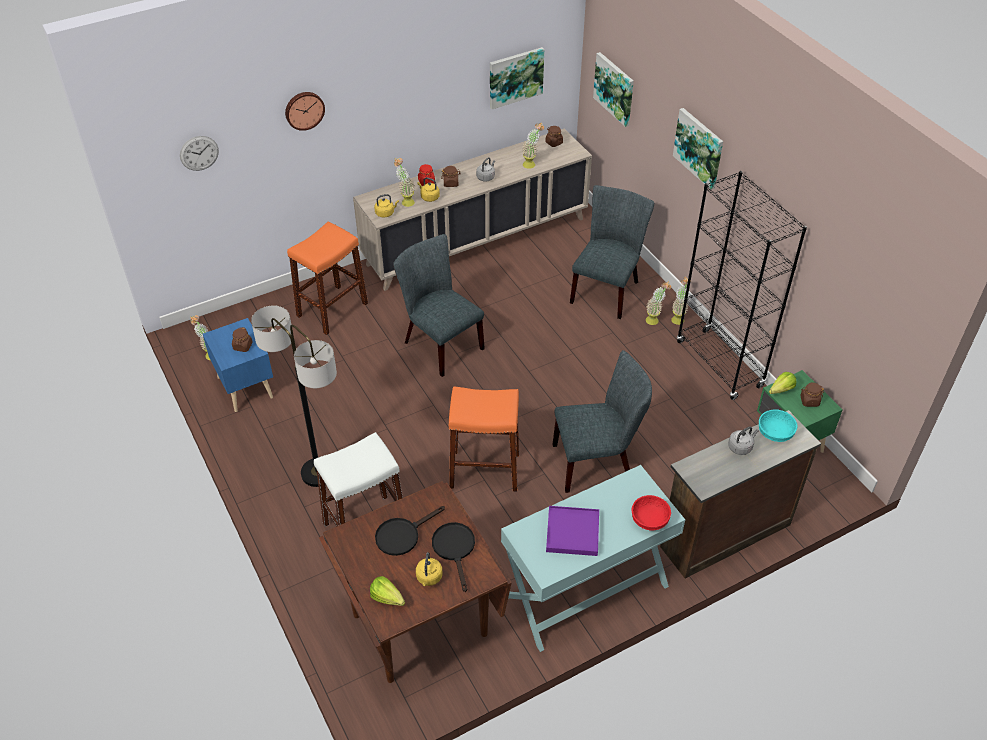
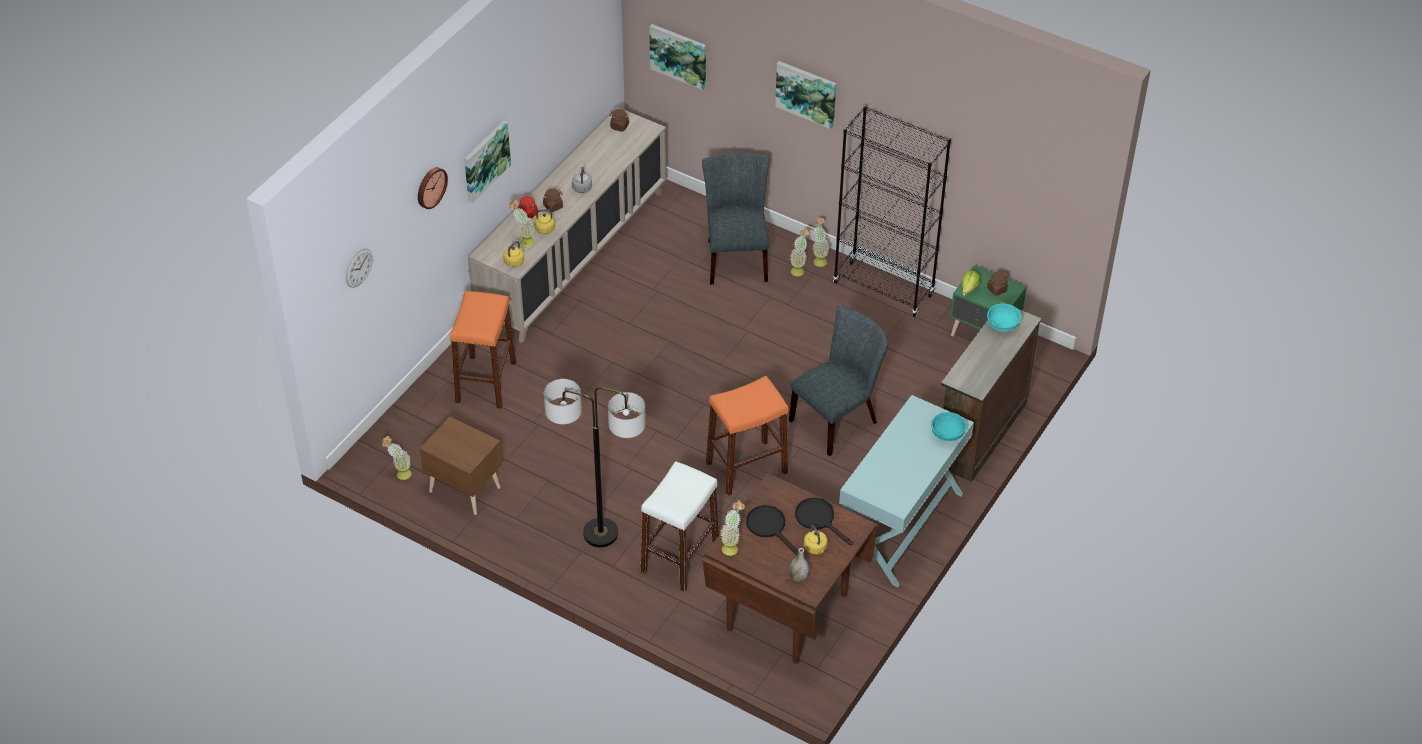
camera: 30 degrees left, 0 degrees up
(243, 346) = (470, 444): brown jar -> none
(246, 386) = (464, 488): blue nightstand -> brown nightstand
(389, 600) = (798, 577): lettuce -> grey vase
(402, 535) = (769, 527): black frying pan -> black frying pan turned 120 degrees clockwise
(439, 343) = (617, 372): grey chair -> none
(515, 77) = (577, 76): picture -> picture (485, 160)
(532, 163) = (615, 157): potted plant -> potted plant (732, 546)
(572, 532) = (897, 469): purple tray -> none
(650, 519) = (948, 433): red bowl -> turquoise bowl
(741, 447) = (984, 346): grey kettle -> none

